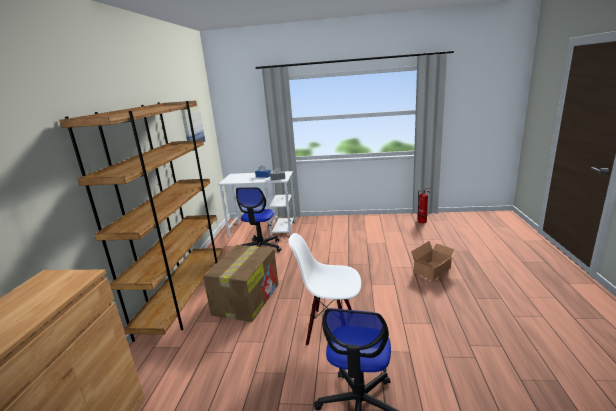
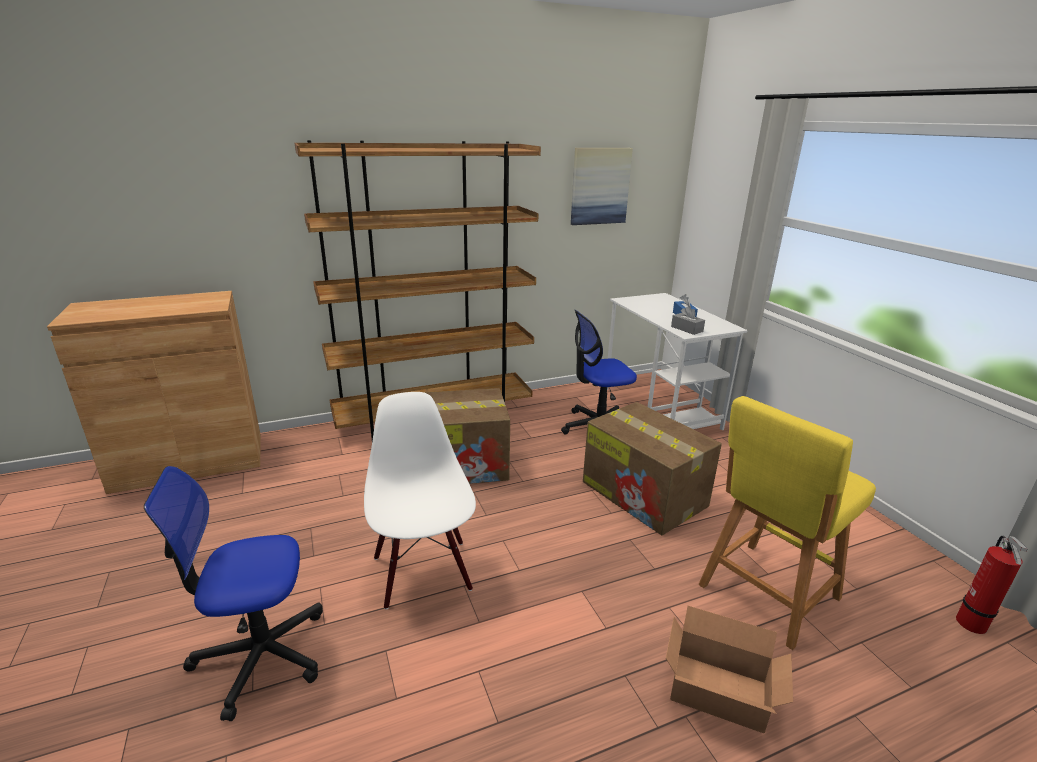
camera: 60 degrees right, 5 degrees up
(322, 252) = (645, 494): none -> cardboard box
(395, 247) = (765, 595): none -> yellow stool

